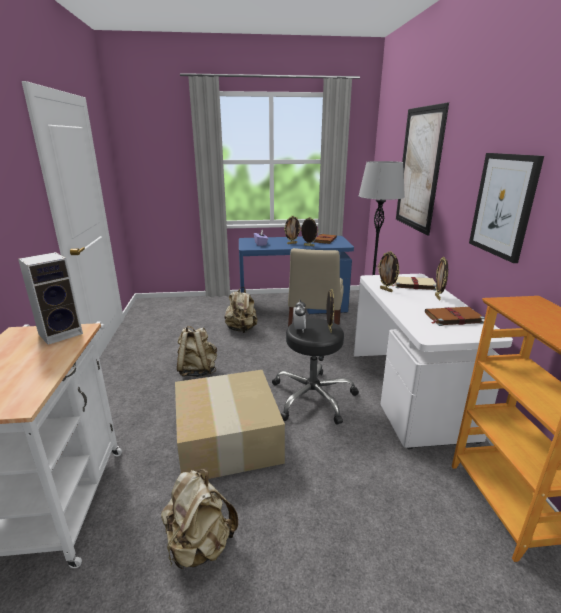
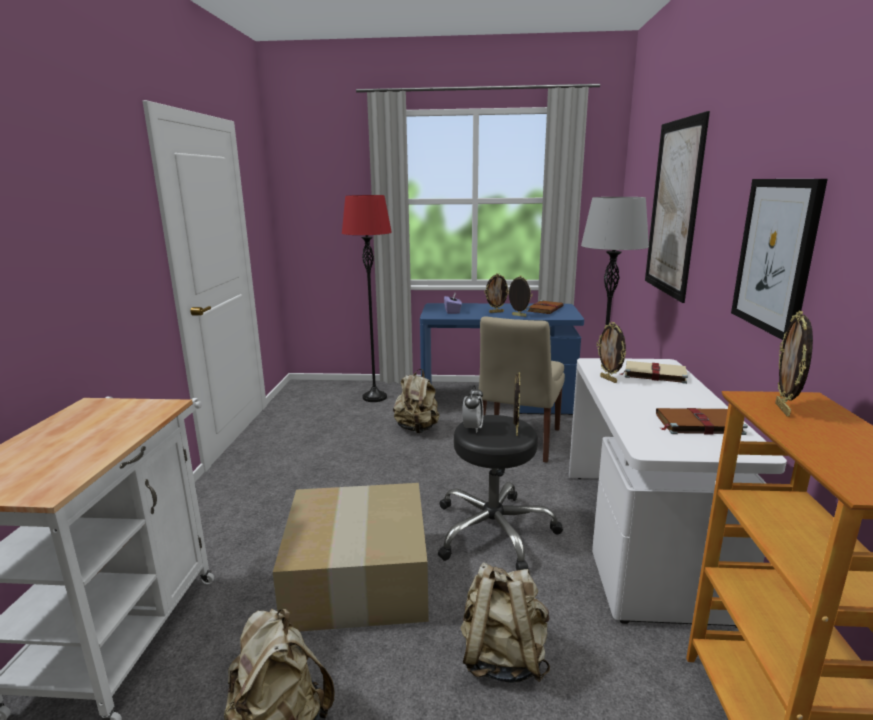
camera: 10 degrees right, 5 degrees down
(62, 333) = (140, 409): speaker -> none
(197, 371) = (343, 480): beige backpack -> beige backpack (502, 657)
(204, 308) = (374, 397): none -> red floor lamp
(438, 297) = (685, 394): picture frame -> picture frame (784, 410)

